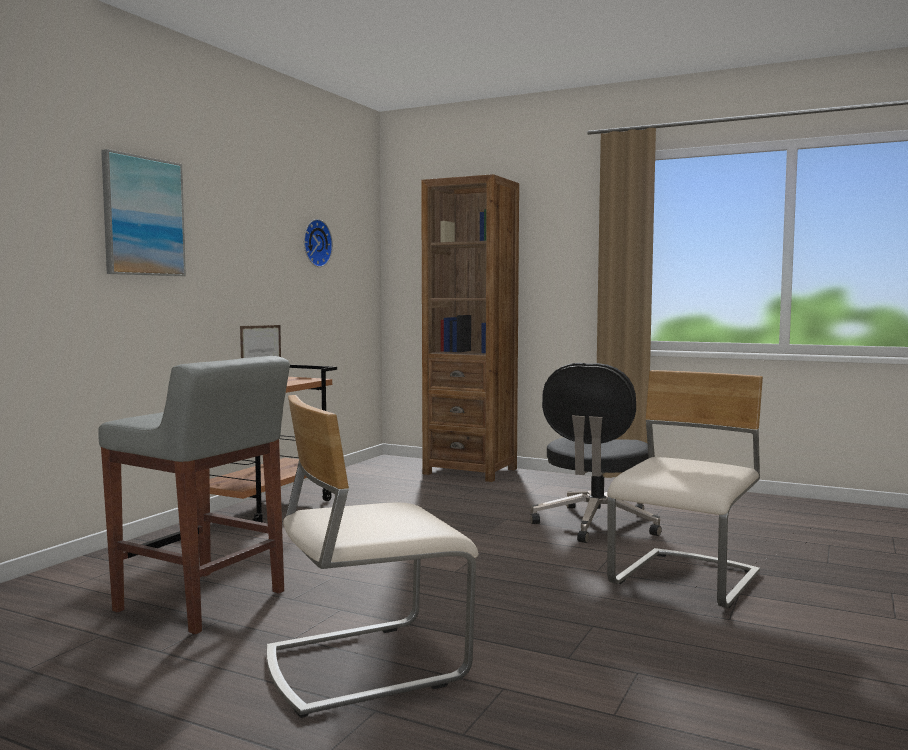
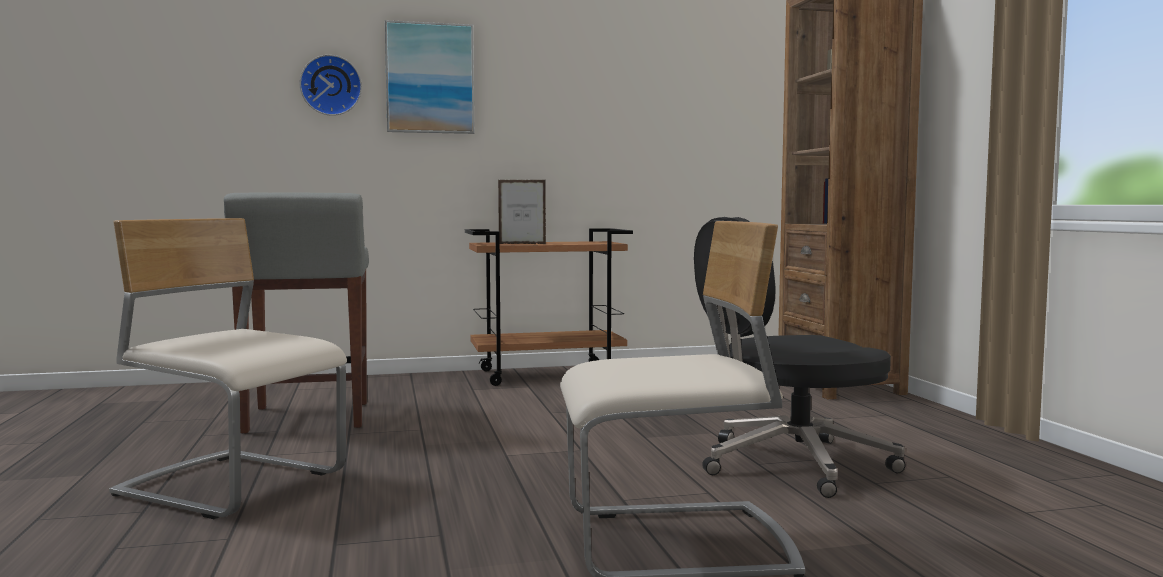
camera: 50 degrees right, 0 degrees up
(315, 243) = (678, 95): wall clock -> wall clock (331, 85)

